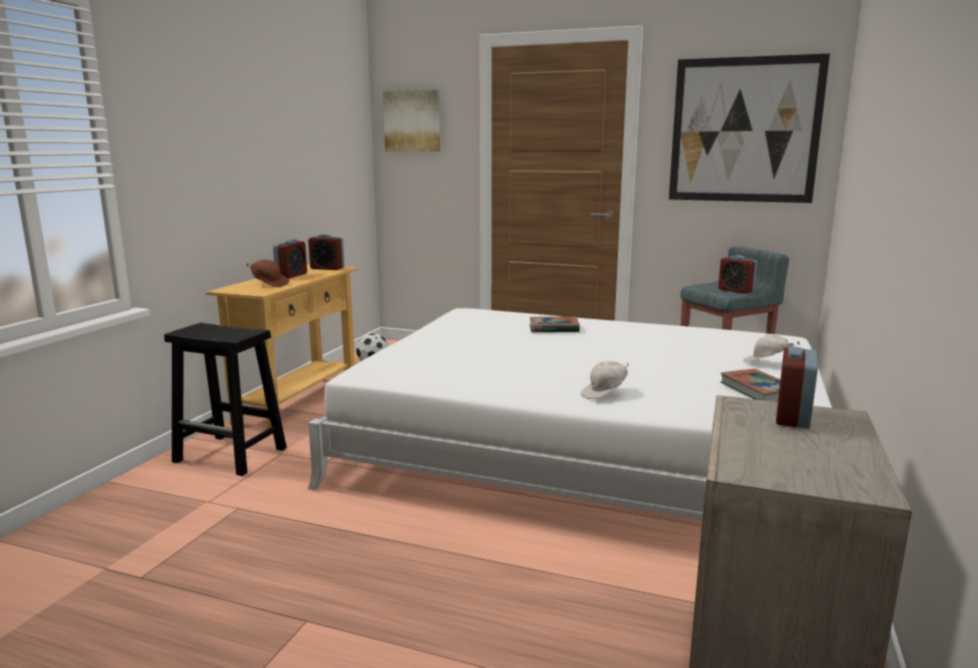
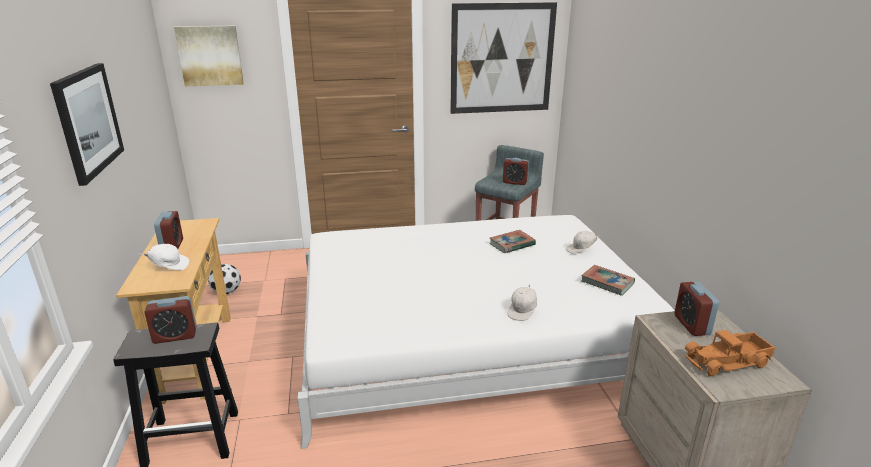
camera: 30 degrees left, 10 degrees up
(226, 130) = (88, 121): none -> picture
(269, 284) = (169, 266): brown cap -> white cap
(327, 268) = (192, 226): alarm clock -> alarm clock (175, 336)
(553, 328) = (419, 246): book -> book (512, 244)
(796, 455) = (728, 362): none -> toy truck

